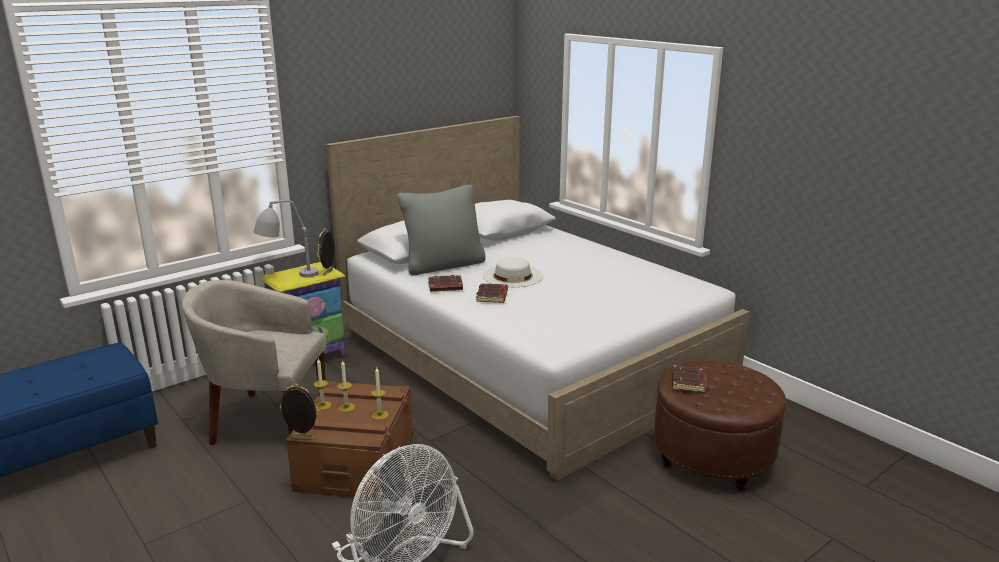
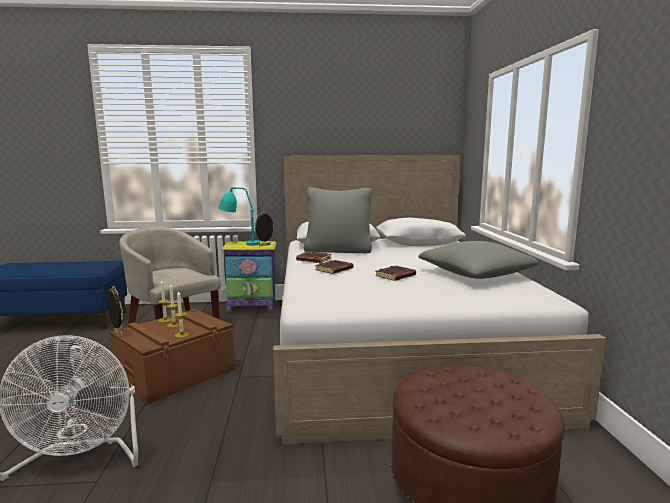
camera: 35 degrees right, 10 degrees down
(287, 276) = (239, 243): grey table lamp -> turquoise table lamp
(513, 276) = (375, 263): white hat -> none
(619, 271) = (475, 274): none -> grey pillow
(689, 382) = (439, 381): brown book -> brown book (395, 276)

